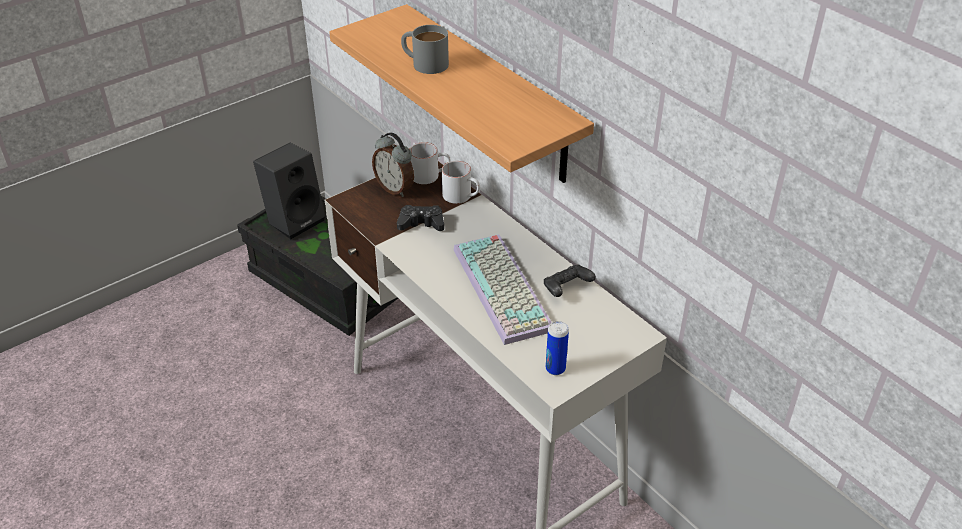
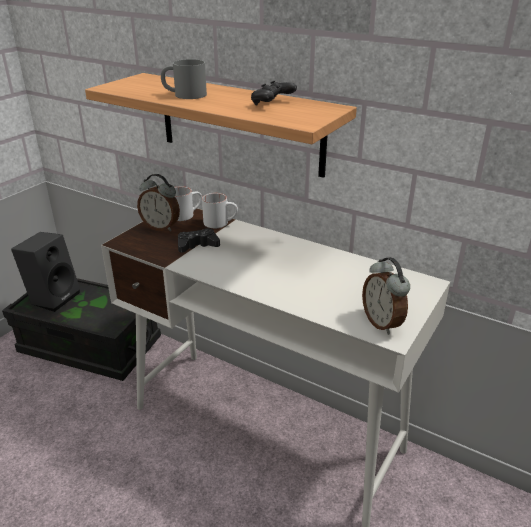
camera: 20 degrees left, 10 degrees down
(505, 289) = (298, 275): keyboard -> none
(555, 369) = (382, 323): can -> alarm clock
(566, 289) = (347, 265): black game controller -> black game controller (272, 104)

